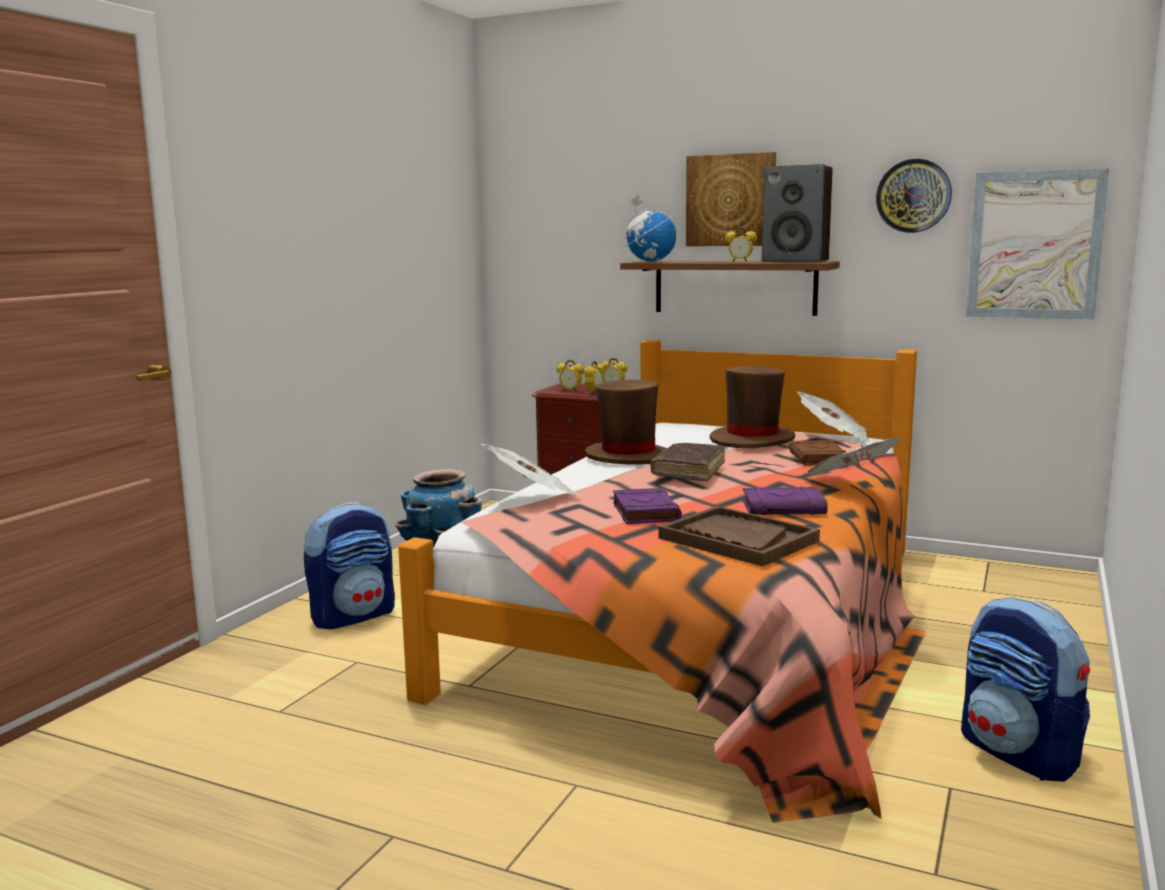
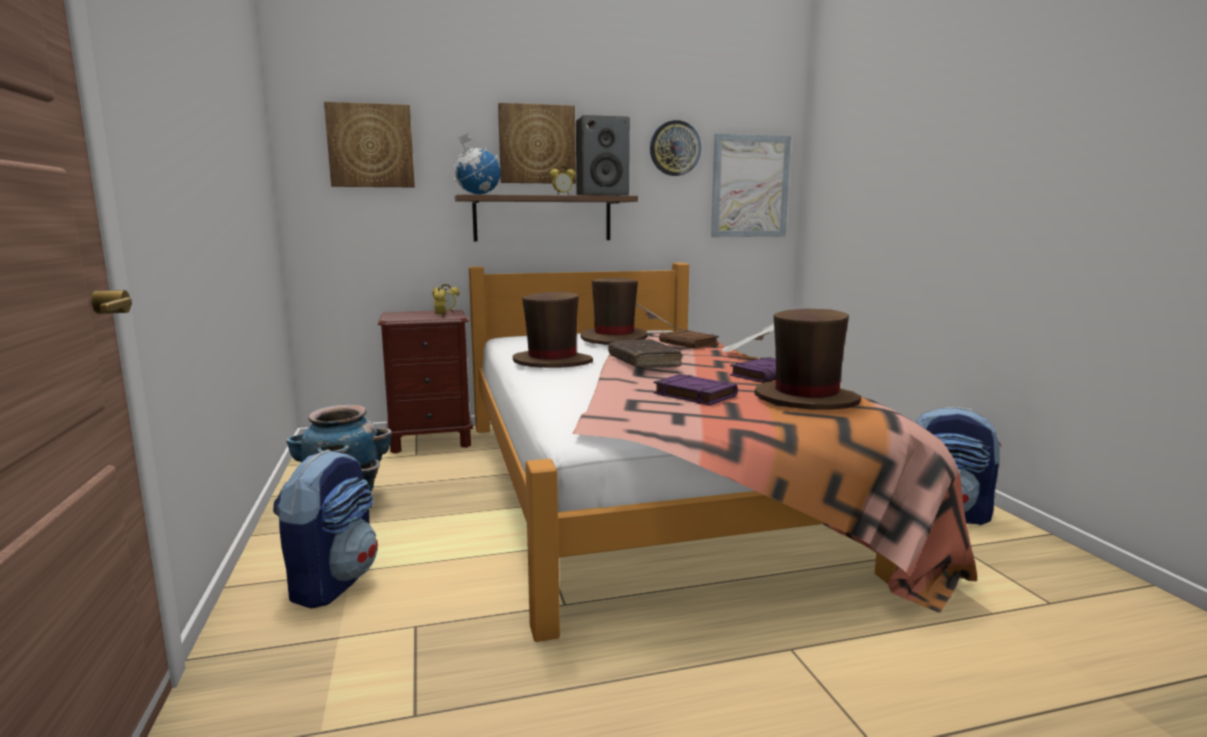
camera: 40 degrees left, 0 degrees up
(532, 495) = (578, 399): newspaper -> none
(562, 210) = (371, 146): none -> picture
(570, 391) = (413, 317): alarm clock -> none
(737, 539) = (806, 400): brown tray -> brown hat

